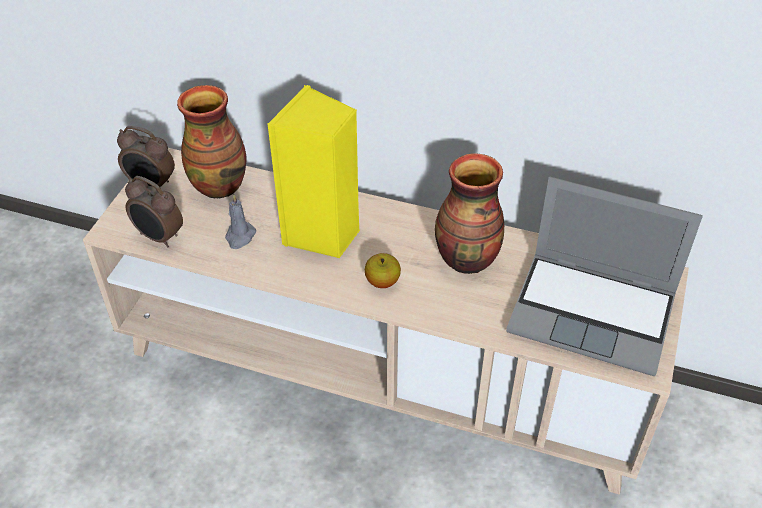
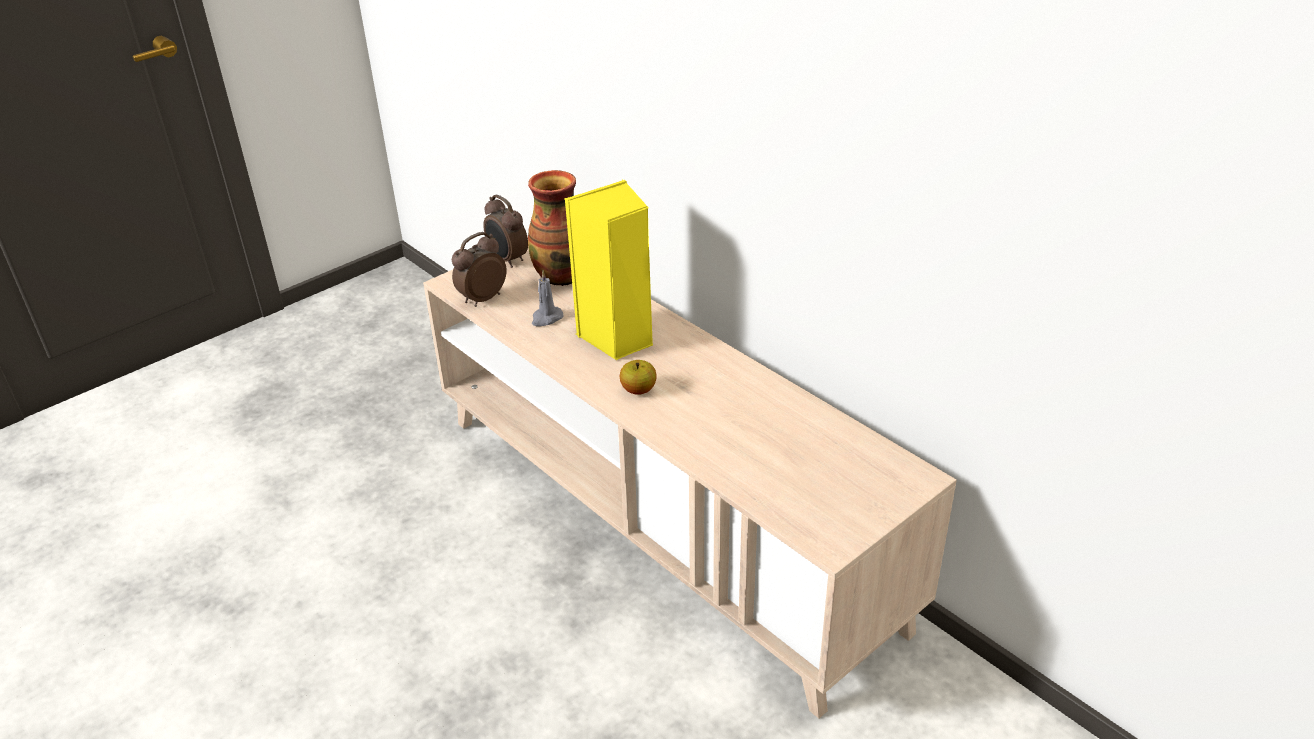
camera: 30 degrees right, 10 degrees down
(159, 237) = (481, 298): alarm clock -> alarm clock turned 75 degrees clockwise
(467, 260) = (732, 399): vase -> none
(594, 313) = (817, 482): laptop -> none

